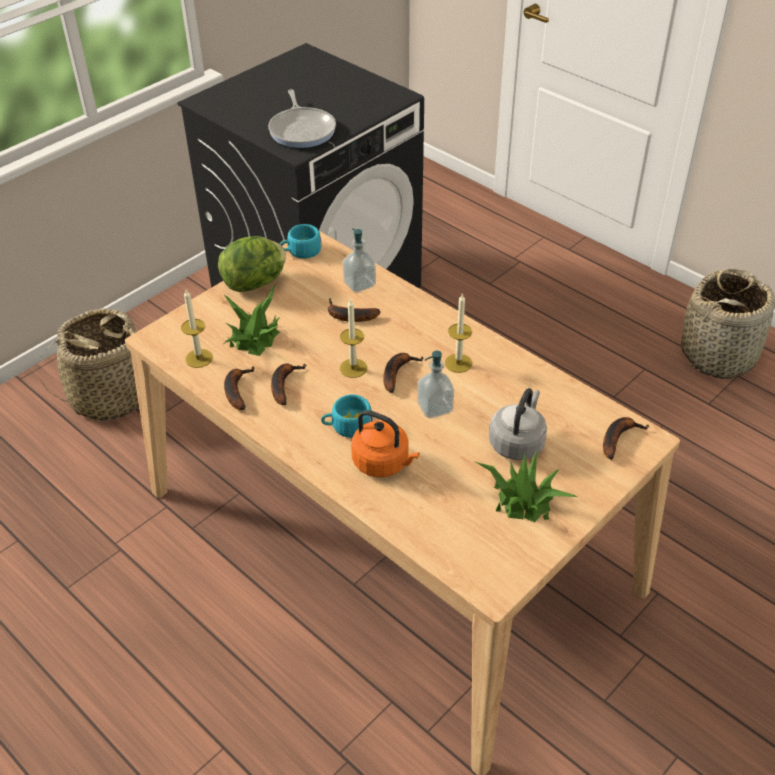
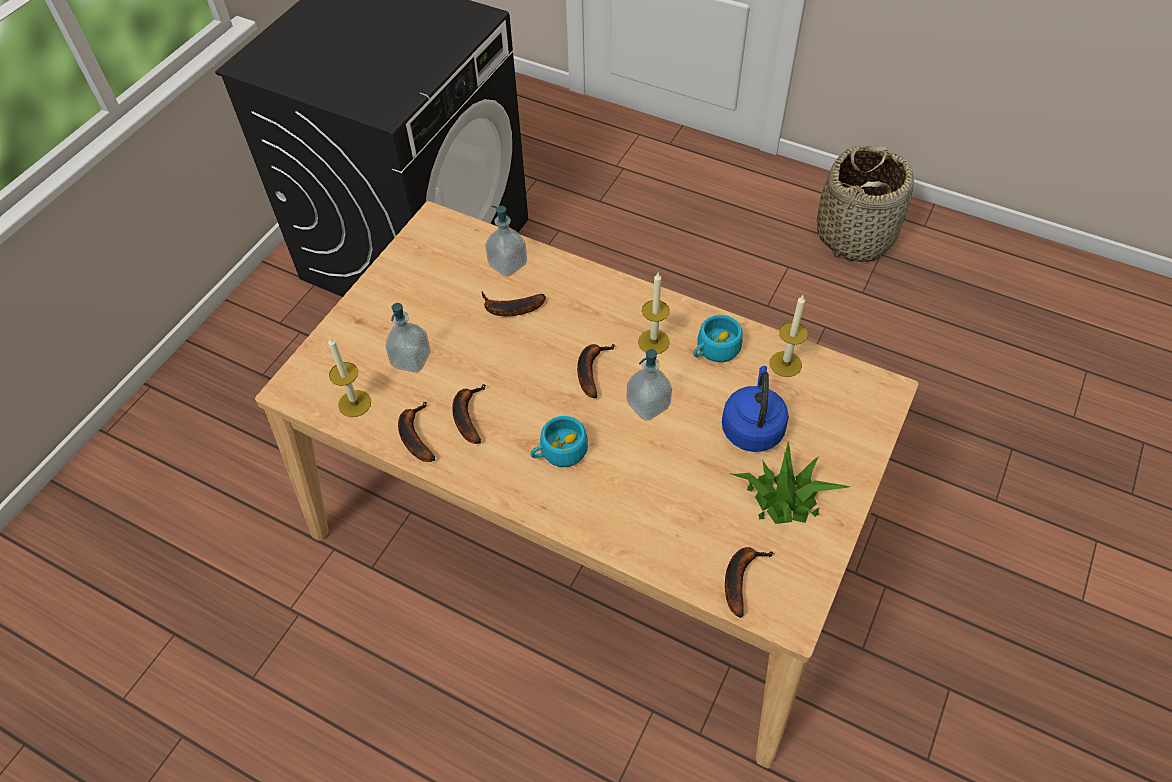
camera: 15 degrees left, 10 degrees up
(110, 396) = (222, 430): basket -> none
(255, 336) = (411, 359): potted plant -> soap dispenser
(256, 283) = (386, 288): lettuce -> none
(300, 251) = (424, 235): turquoise cup -> turquoise cup (714, 350)
(302, 130) = (383, 83): frying pan -> none
(353, 368) = (539, 375): candle -> candle (785, 364)
(383, 463) = (616, 489): orange kettle -> none
(517, 442) = (752, 427): grey kettle -> blue kettle
(618, 438) = (855, 395): banana -> banana (740, 577)

